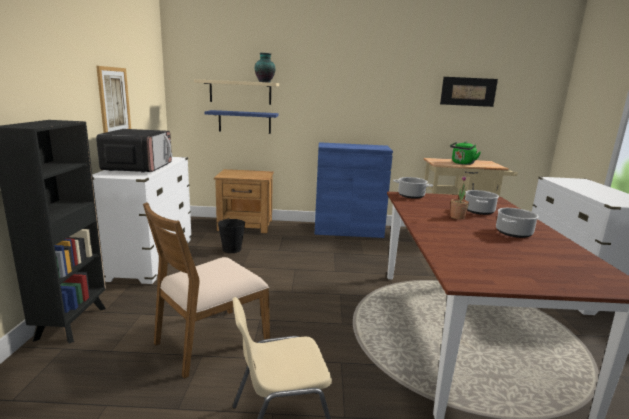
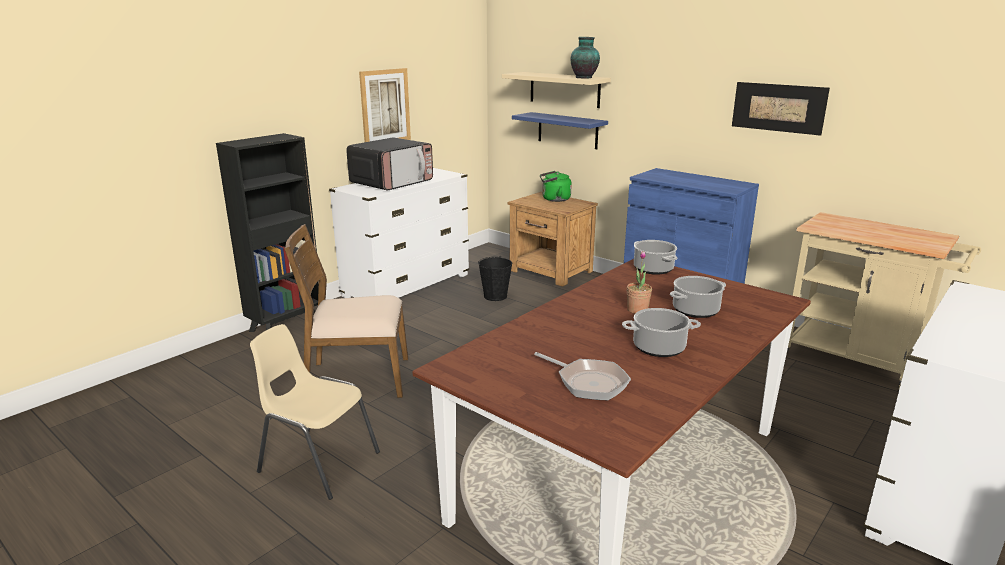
camera: 40 degrees right, 5 degrees up
(462, 163) = (865, 232): green kettle -> green kettle (554, 199)
(468, 91) = (921, 98): picture -> picture (778, 107)
(538, 261) = (588, 382): none -> frying pan

